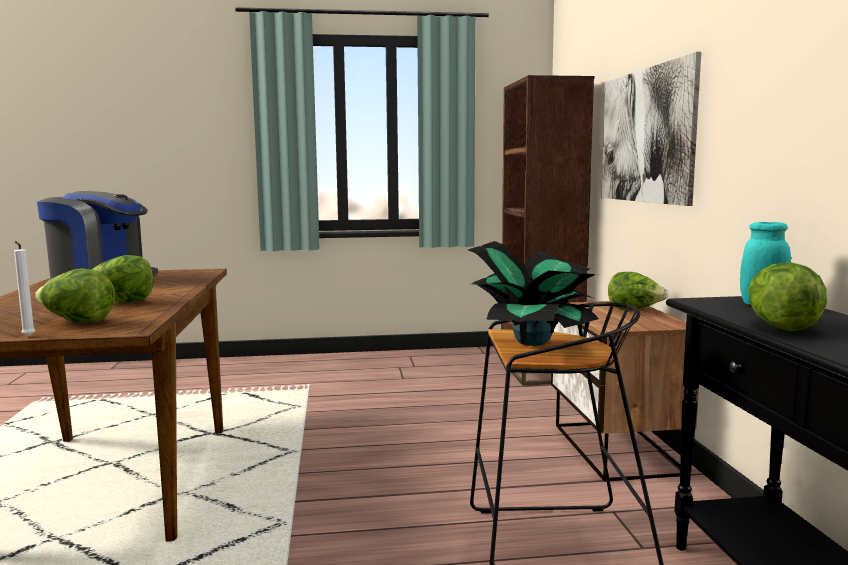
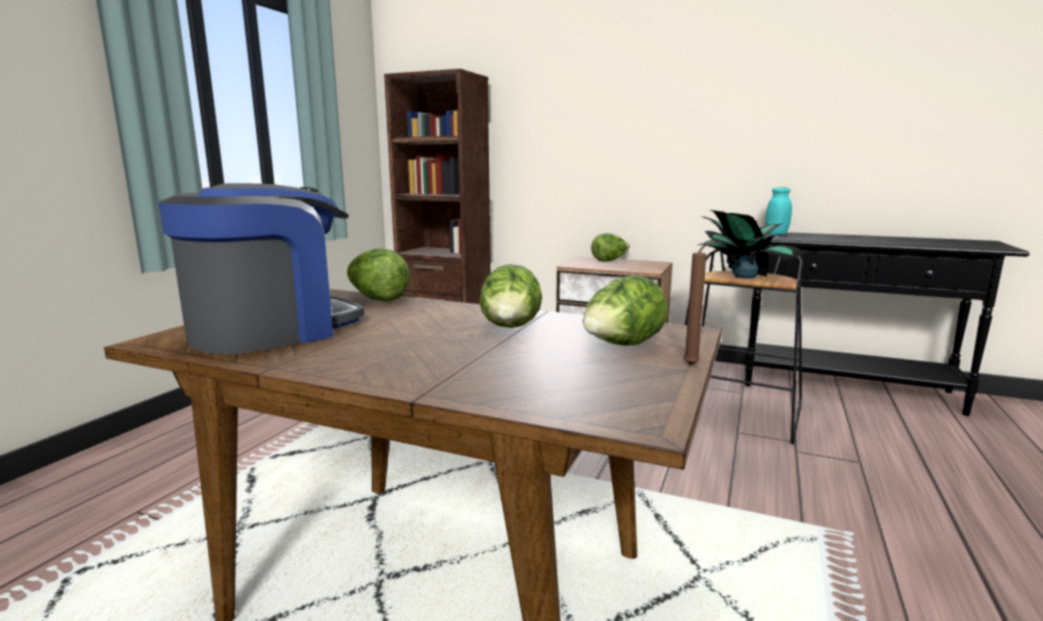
camera: 60 degrees left, 5 degrees up
(28, 337) = (693, 365): white candle -> brown candle
(645, 136) = (573, 132): picture -> none
(780, 327) = (836, 240): lettuce -> lettuce (377, 299)

